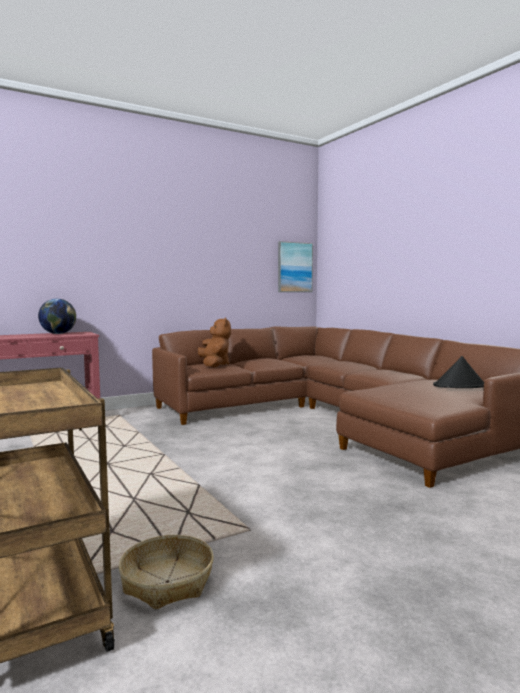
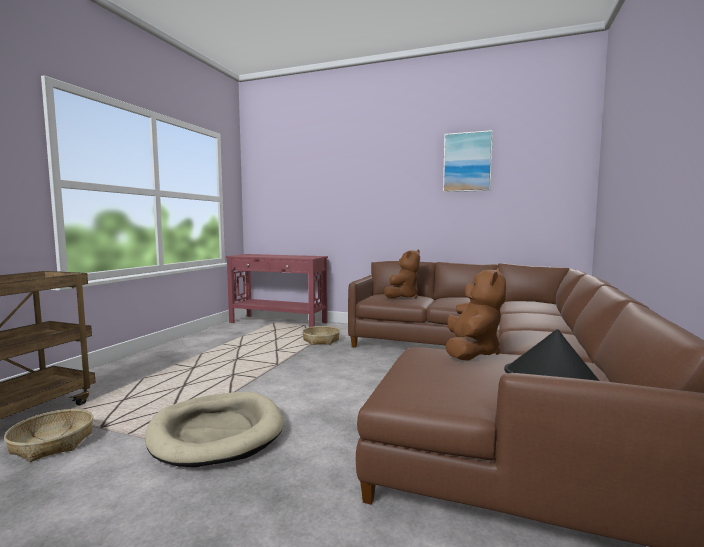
camera: 50 degrees right, 0 degrees up
(58, 334) = (298, 256): globe -> none
(138, 427) = (321, 340): none -> basket
(272, 505) = (216, 432): none -> beige dog bed
(294, 267) = (557, 193): picture -> picture (467, 162)
(389, 385) = (471, 352): none -> brown plush toy

